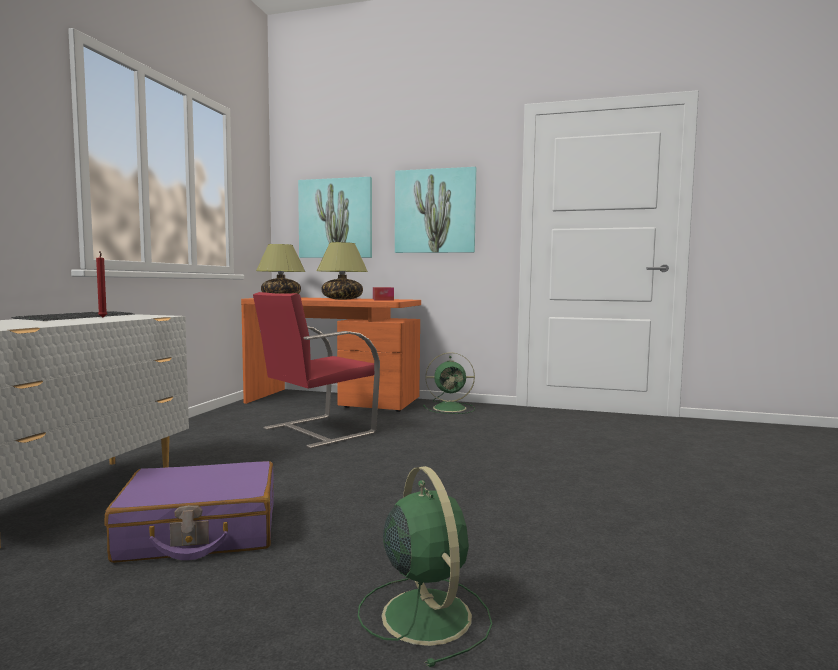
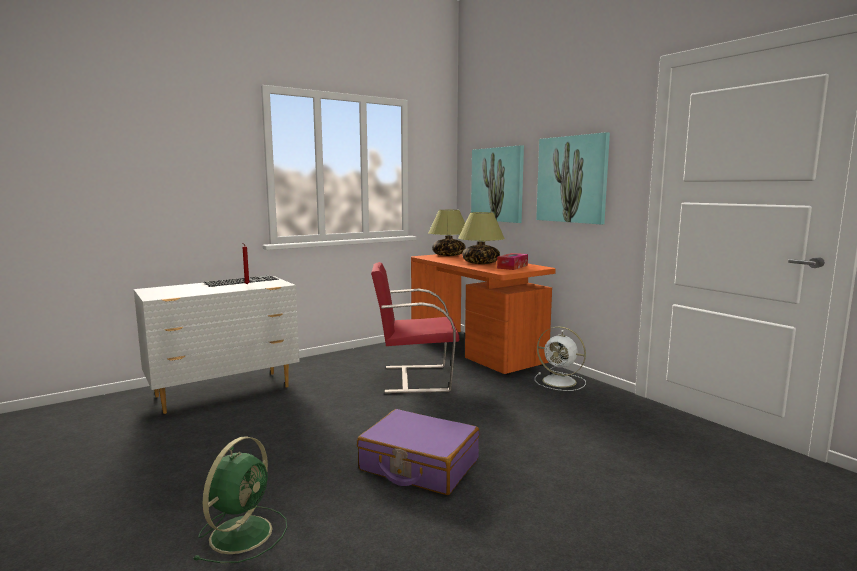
camera: 40 degrees right, 5 degrees up
(200, 532) = (239, 435): purple suitcase -> purple suitcase (419, 465)
(451, 408) = (561, 382): green fan -> white fan

